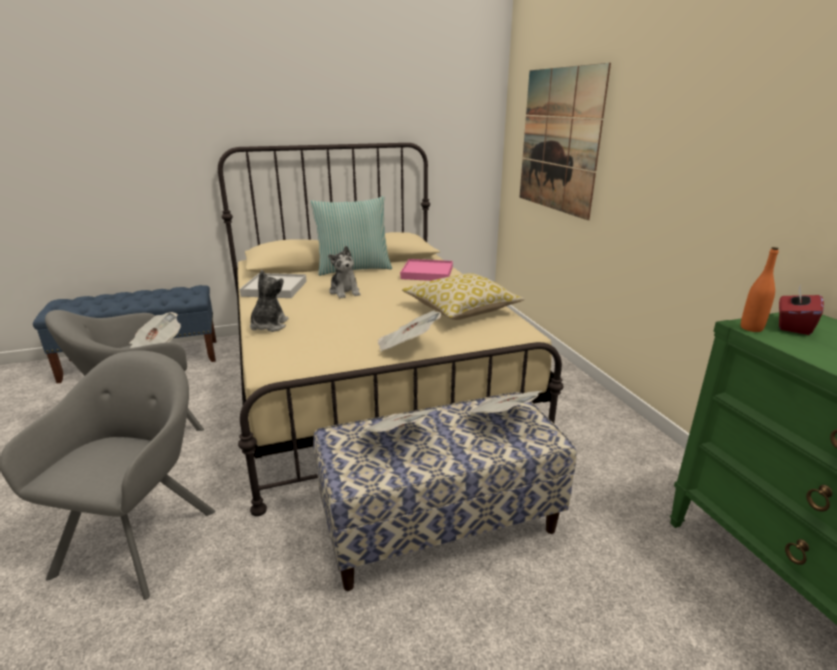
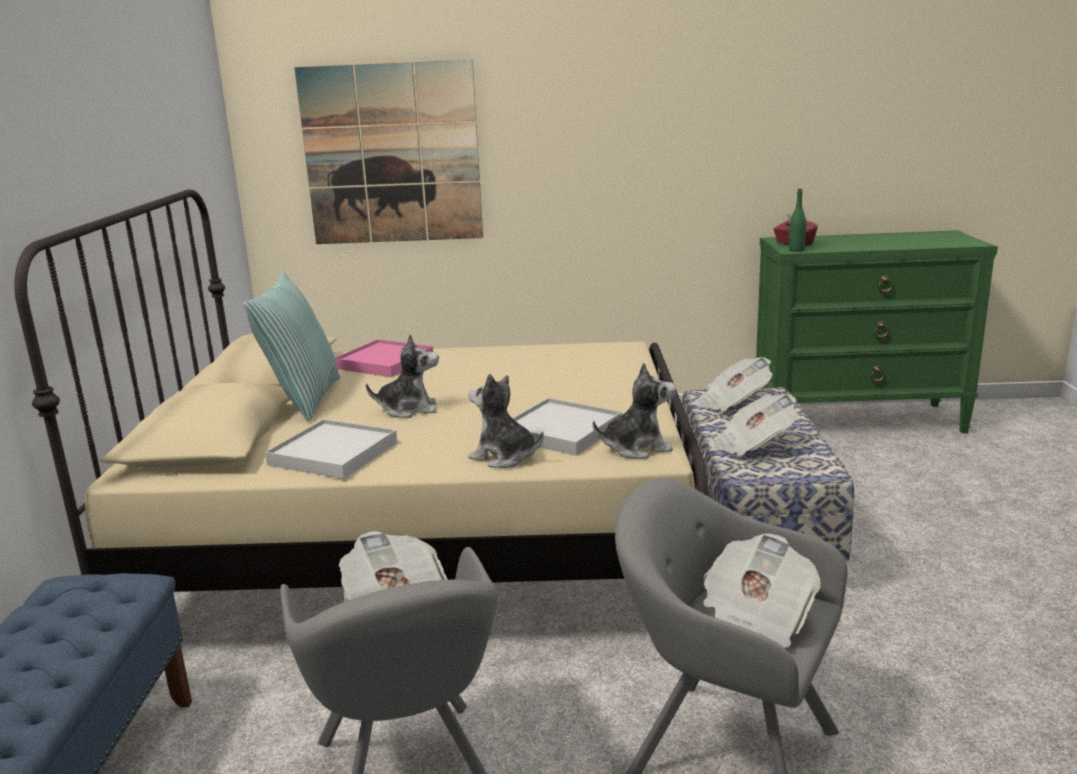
camera: 70 degrees left, 5 degrees down
(284, 362) = (636, 448): none -> plush toy
(314, 335) = (561, 431): none -> white tray
(406, 347) = (630, 390): newspaper -> newspaper (754, 620)
(461, 309) = (540, 360): pillow -> none
(751, 328) = (796, 250): orange bottle -> green bottle

